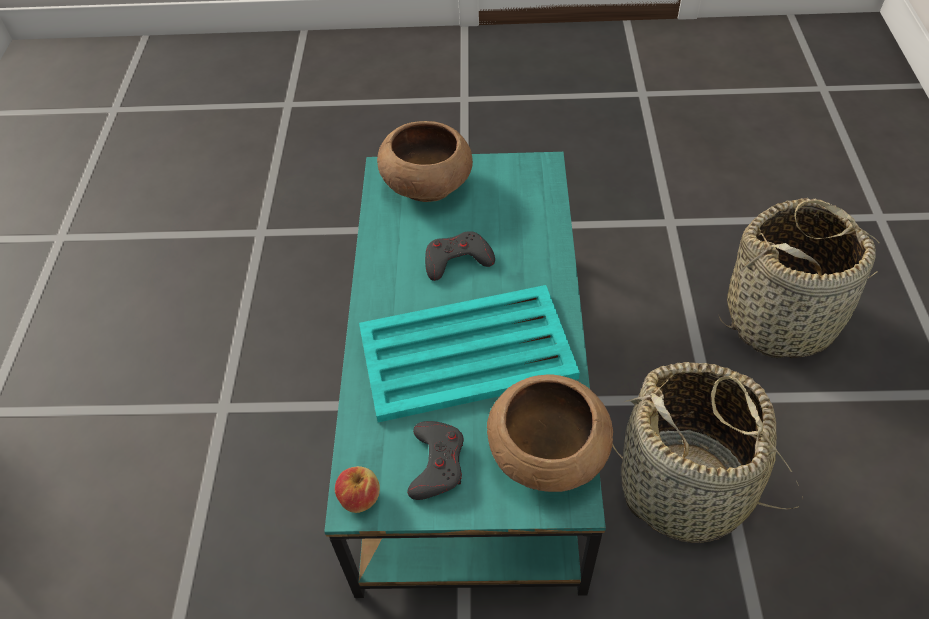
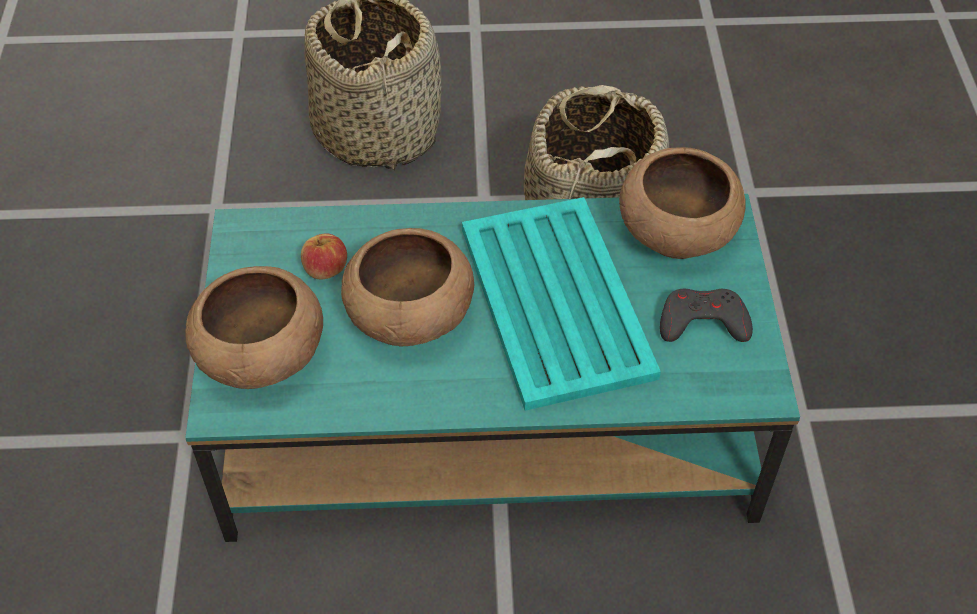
camera: 95 degrees left, 0 degrees up
(359, 497) = (755, 387): apple -> apple (325, 269)
(457, 260) = (408, 315): grey game controller -> brown bowl

